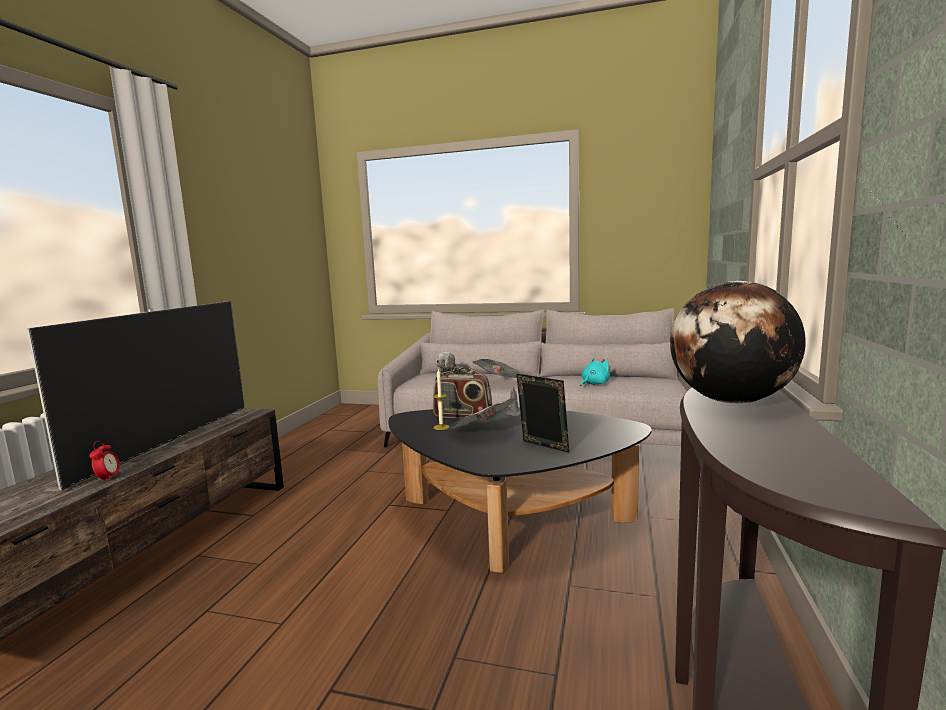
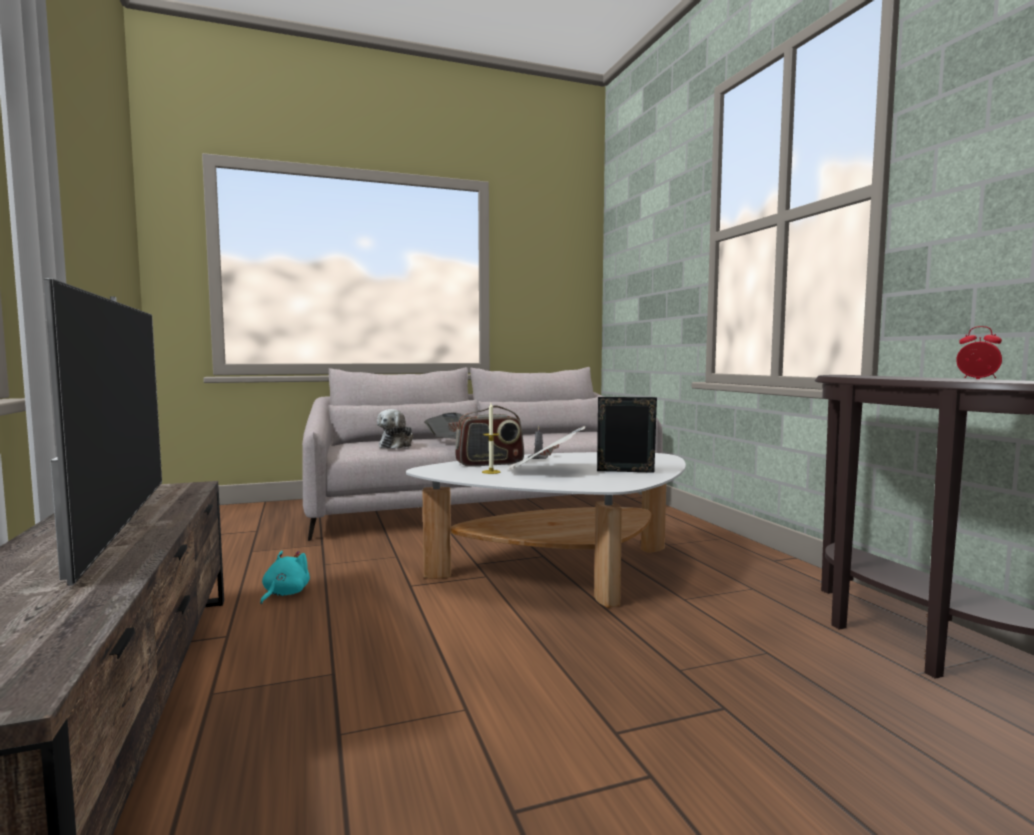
camera: 35 degrees left, 5 degrees down
(108, 479) = (131, 563): alarm clock -> alarm clock (978, 379)
(510, 521) = (563, 570): black coffee table -> white coffee table
(594, 384) = (550, 438): turquoise plush toy -> turquoise plush toy (284, 594)
(731, 401) = (876, 376): globe -> none

